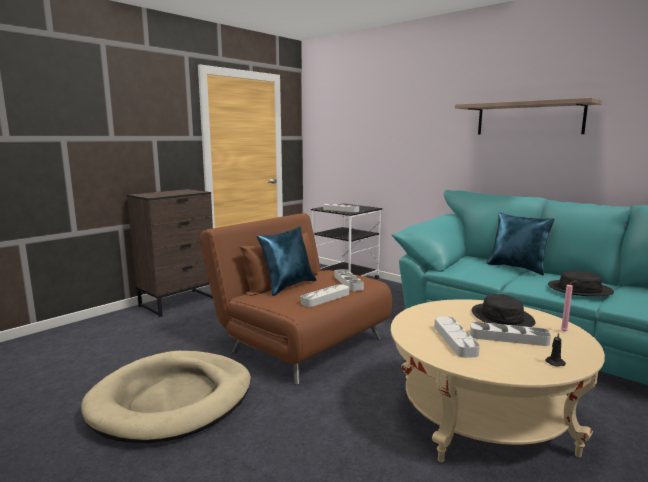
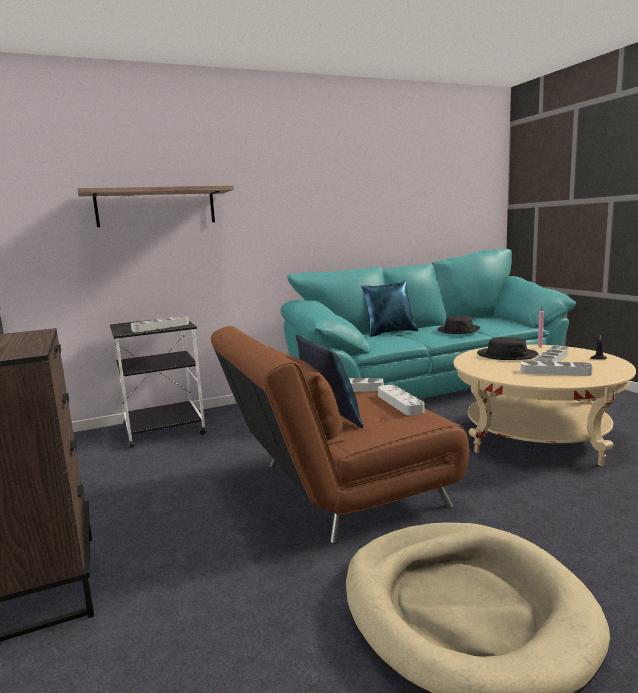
camera: 65 degrees left, 0 degrees up
(529, 118) = (341, 194): shelf -> shelf (156, 207)

